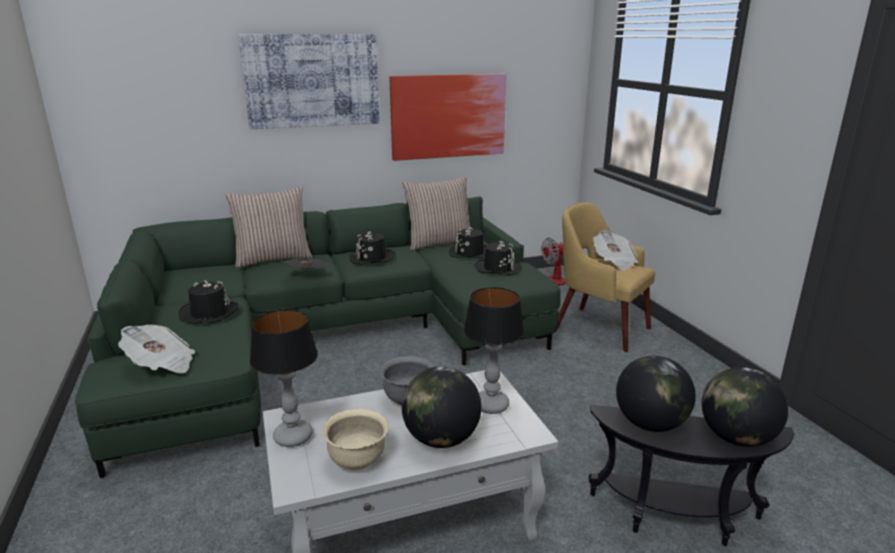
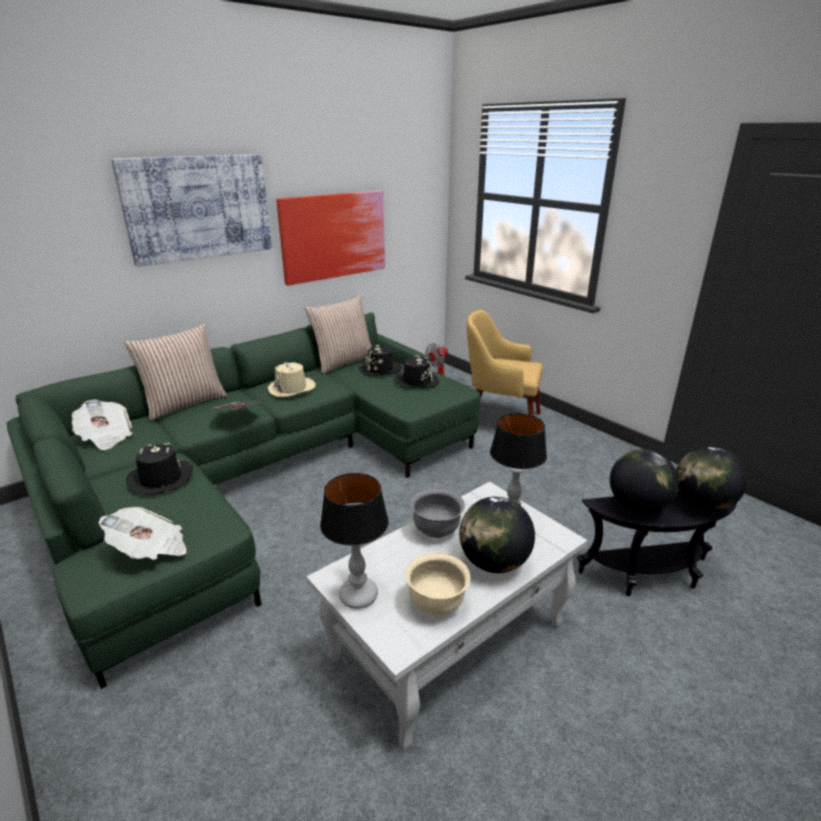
camera: 20 degrees left, 5 degrees up
(372, 258) = (292, 388): black hat -> beige hat
(614, 262) = (509, 361): newspaper -> newspaper (106, 437)

